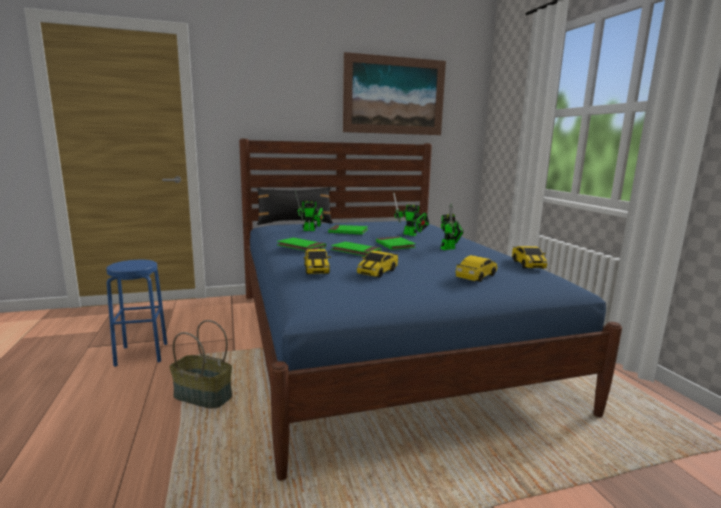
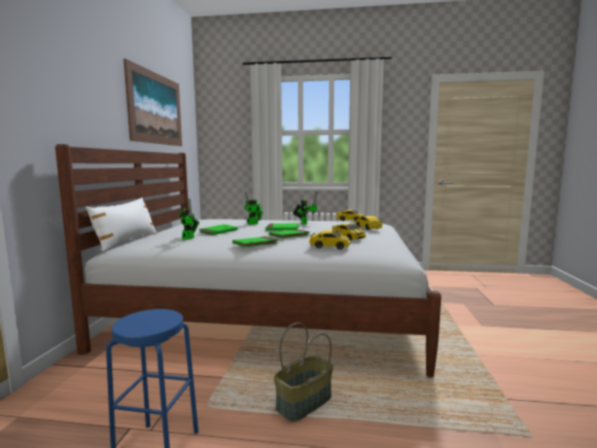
camera: 65 degrees left, 5 degrees down
(295, 223) = (126, 241): black pillow -> white pillow
(379, 341) = (272, 312): blue bed -> white bed

